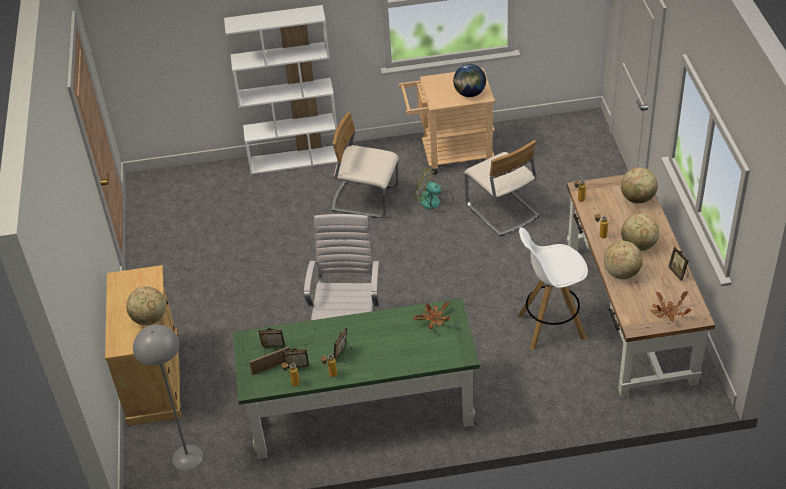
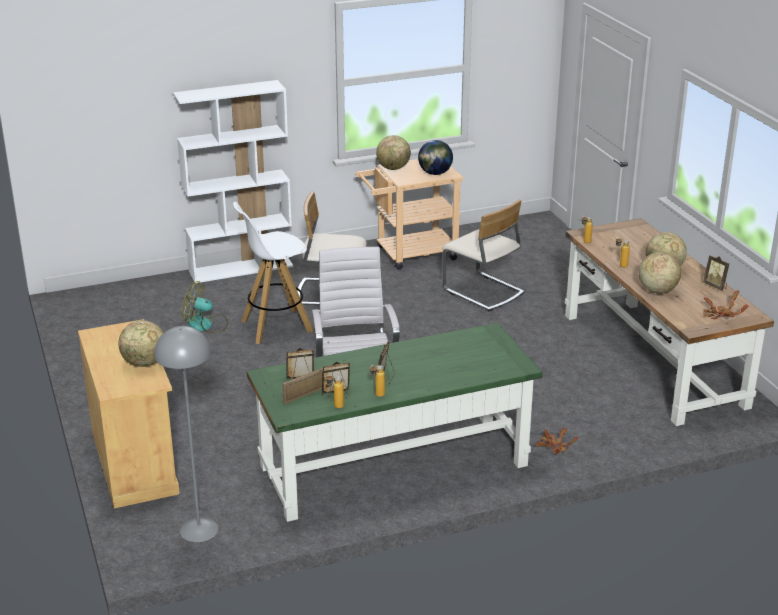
camera: 15 degrees left, 15 degrees down
(434, 202) = (408, 290): fan -> fan (206, 325)
(434, 320) = (475, 341): potted plant -> potted plant (554, 447)
(550, 327) = (575, 377): white stool -> white stool (275, 326)
(638, 198) = (644, 237): globe -> globe (393, 168)

